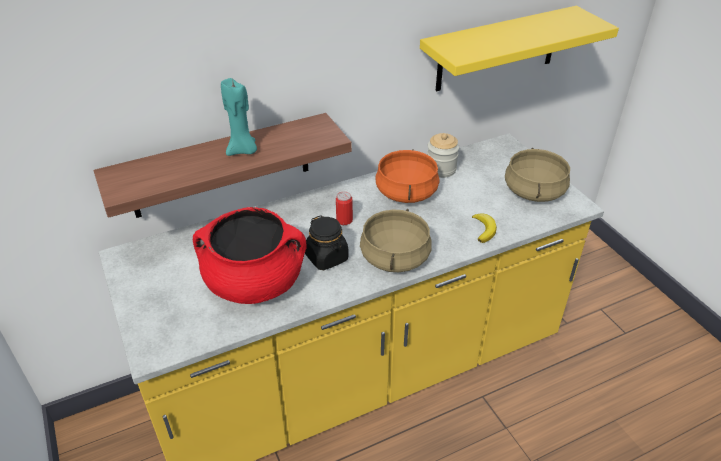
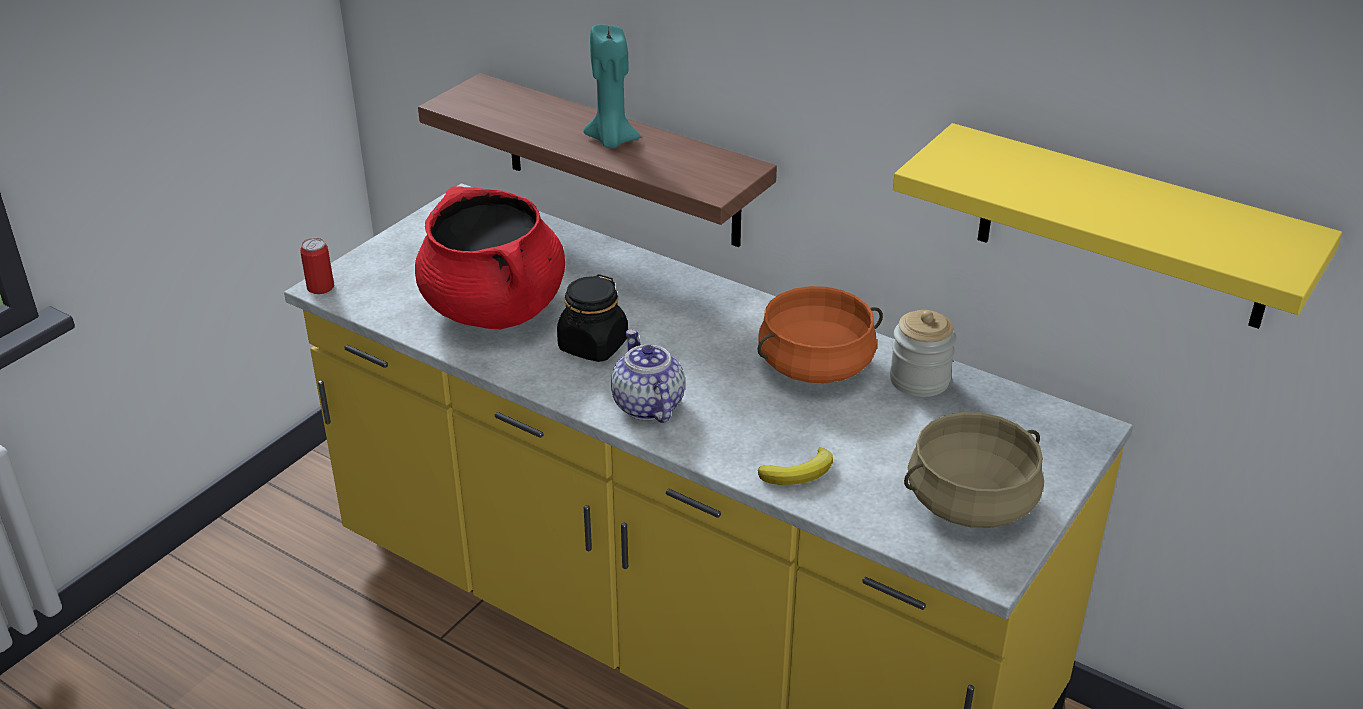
camera: 60 degrees right, 5 degrees down
(344, 220) = (688, 332): can -> can (320, 287)
(395, 258) = (646, 405): beige cooking pot -> teapot

